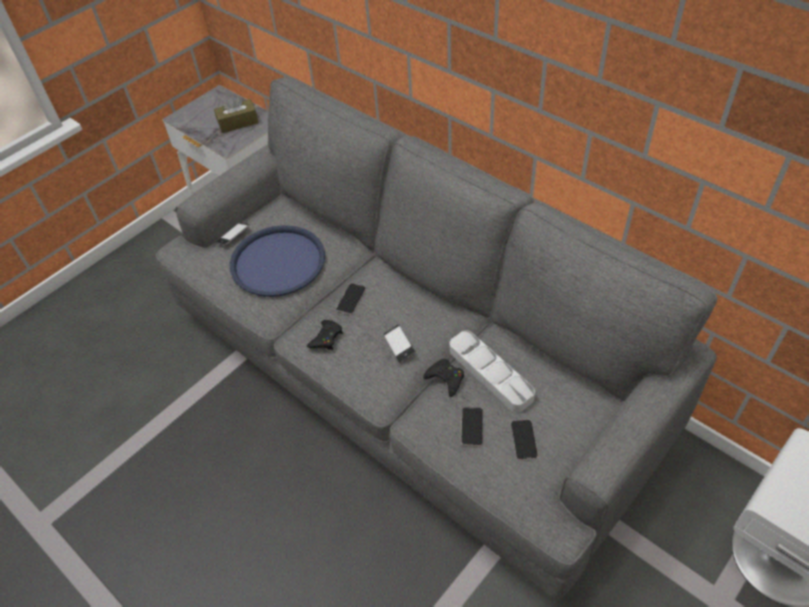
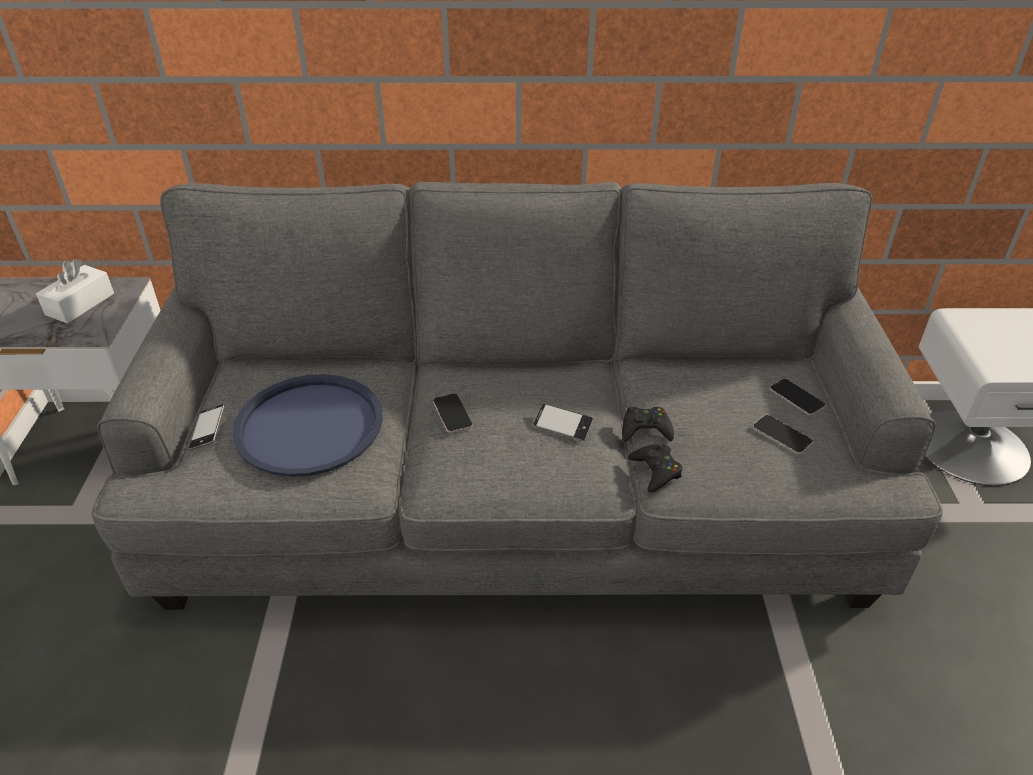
camera: 45 degrees left, 10 degrees down
(238, 122) = (80, 304): brown tissue box -> white tissue box
(326, 338) = (471, 466): black game controller -> black game controller (656, 471)
(472, 426) = (725, 453): phone -> phone (796, 397)
(490, 374) = (680, 400): grey tray -> none

